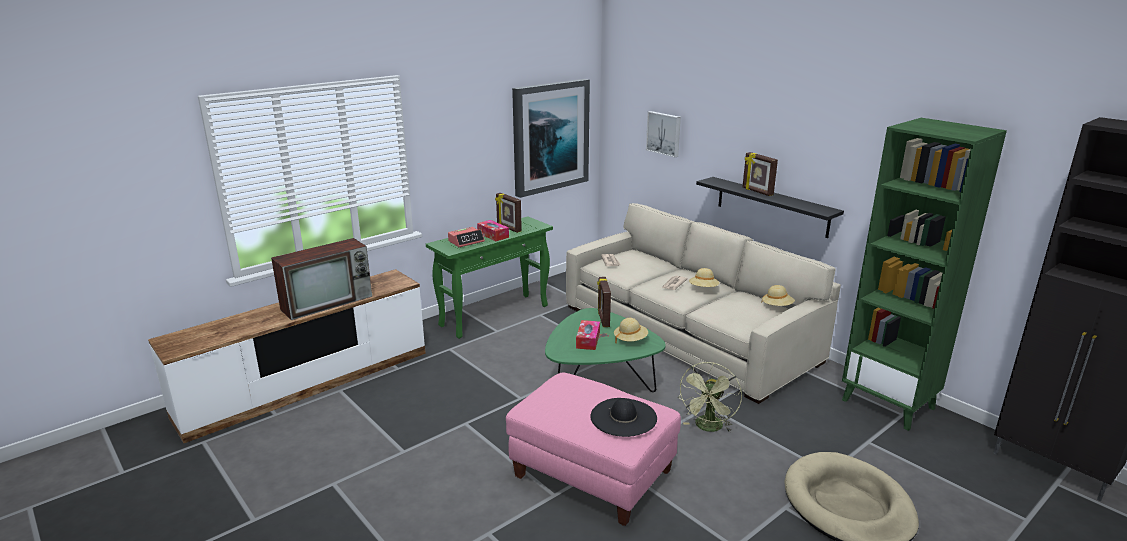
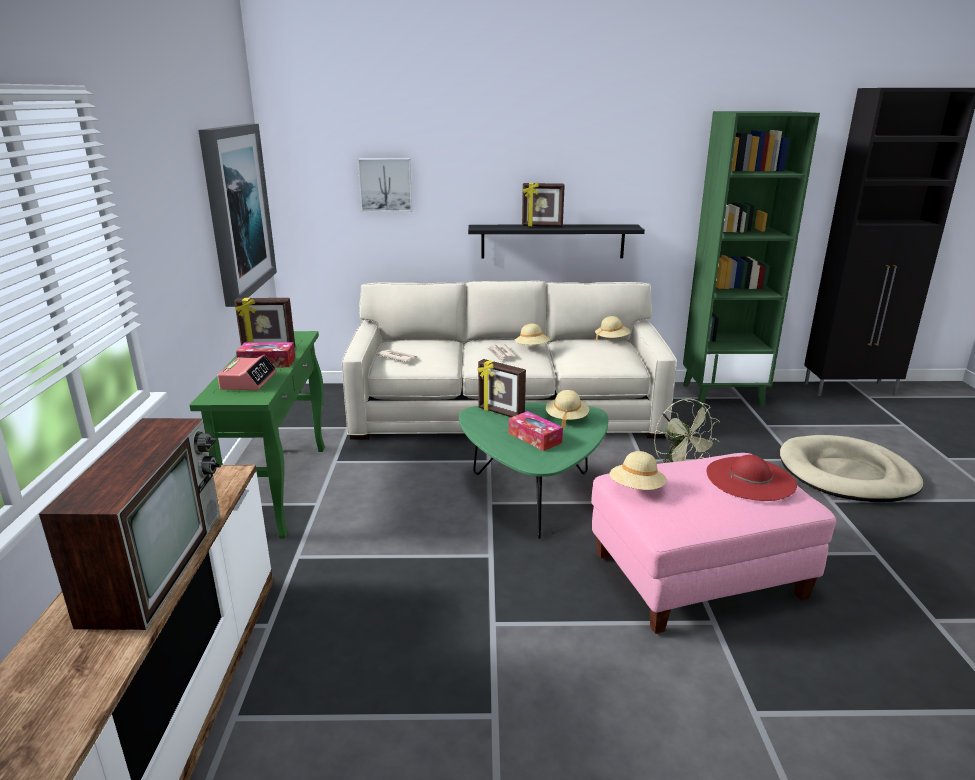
camera: 50 degrees left, 0 degrees up
(555, 385) = (636, 489): none -> beige hat
(623, 417) = (750, 478): black hat -> red hat

